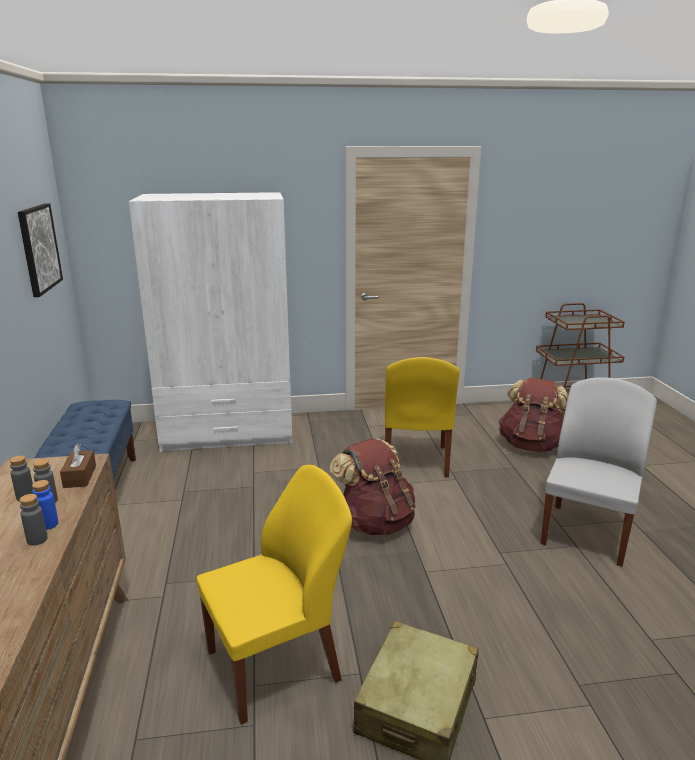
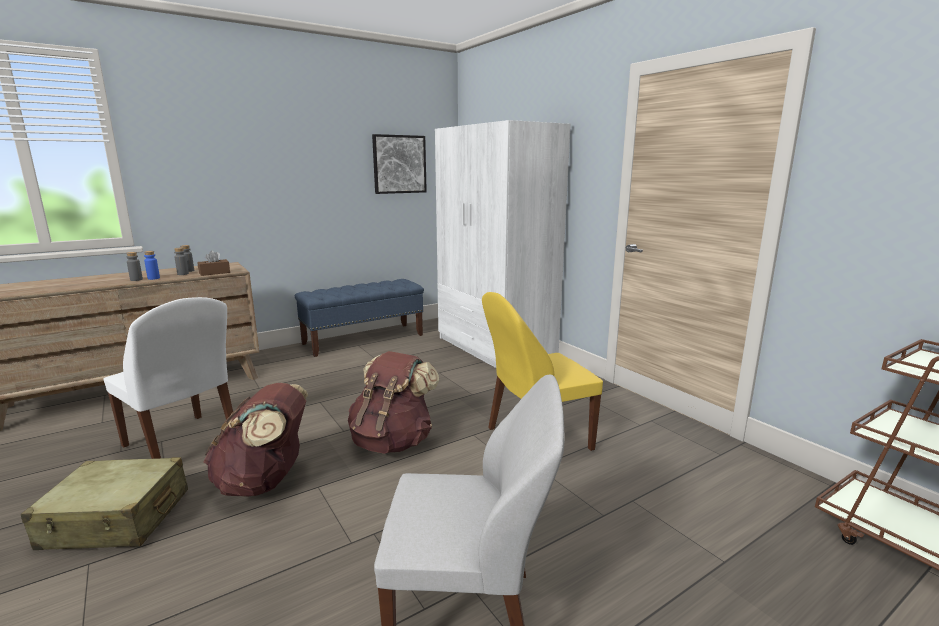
camera: 65 degrees right, 5 degrees down
(277, 664) = (182, 444): yellow chair -> white chair
(531, 445) = (697, 523): brown backpack -> brown backpack (264, 482)

